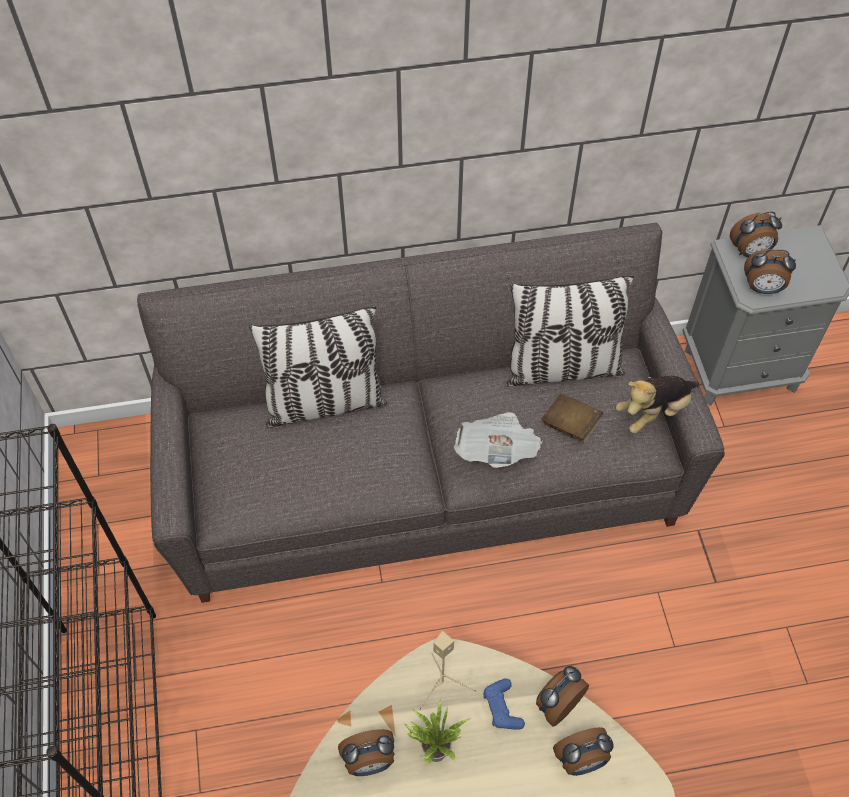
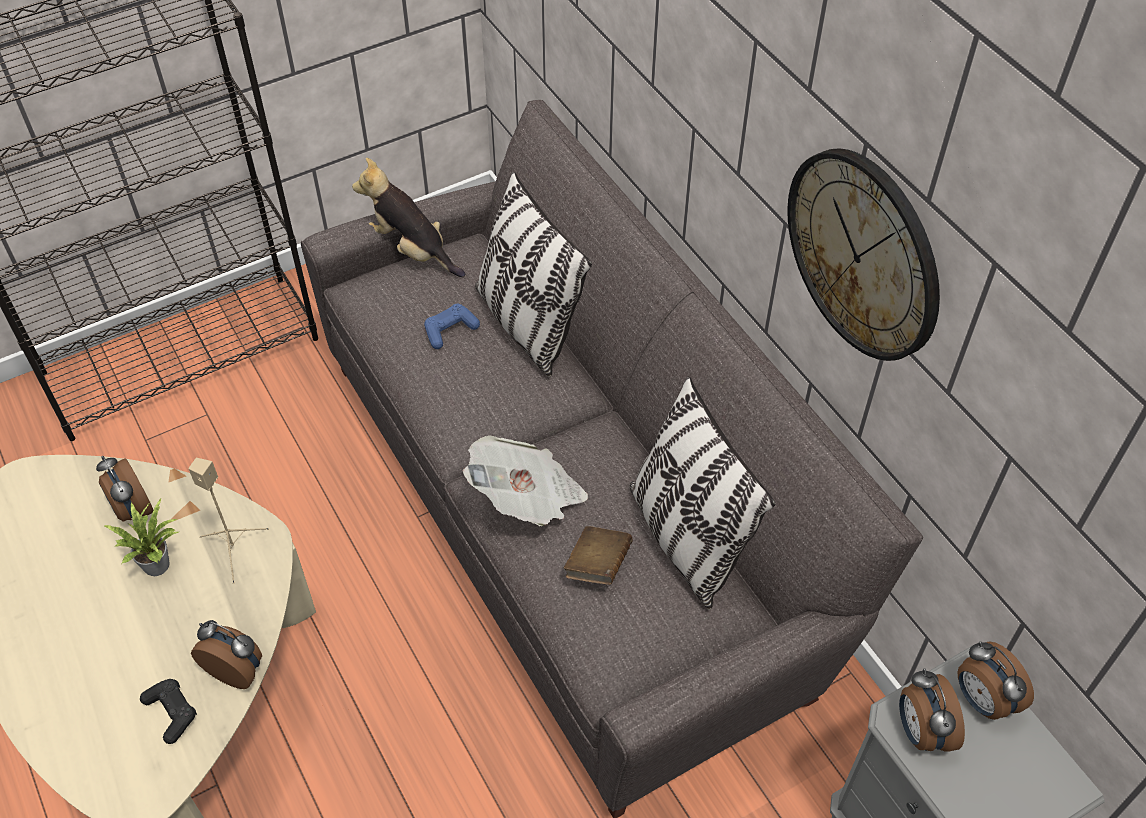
camera: 70 degrees right, 5 degrees down
(502, 708) = (219, 615): blue game controller -> blue game controller (450, 330)
(553, 115) = (864, 254): none -> wall clock
(581, 760) = (172, 713): alarm clock -> black game controller
(654, 411) = (649, 648): plush toy -> plush toy (412, 250)

